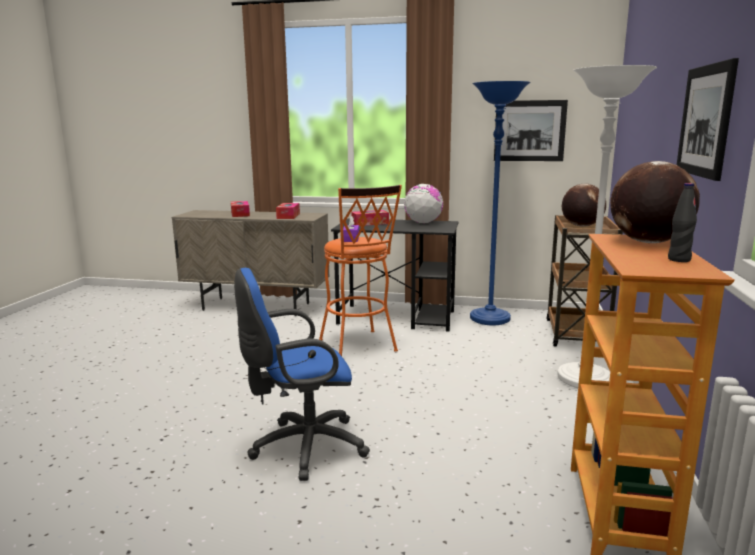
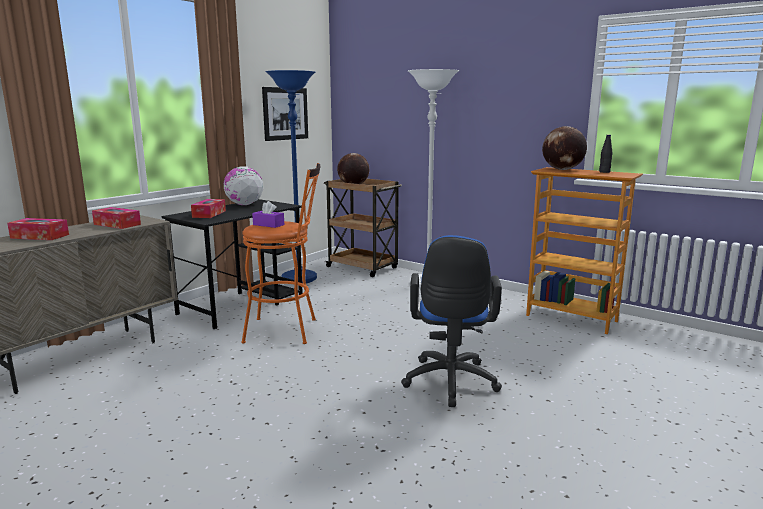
camera: 65 degrees left, 0 degrees up
(705, 121) = (519, 105): picture -> none

